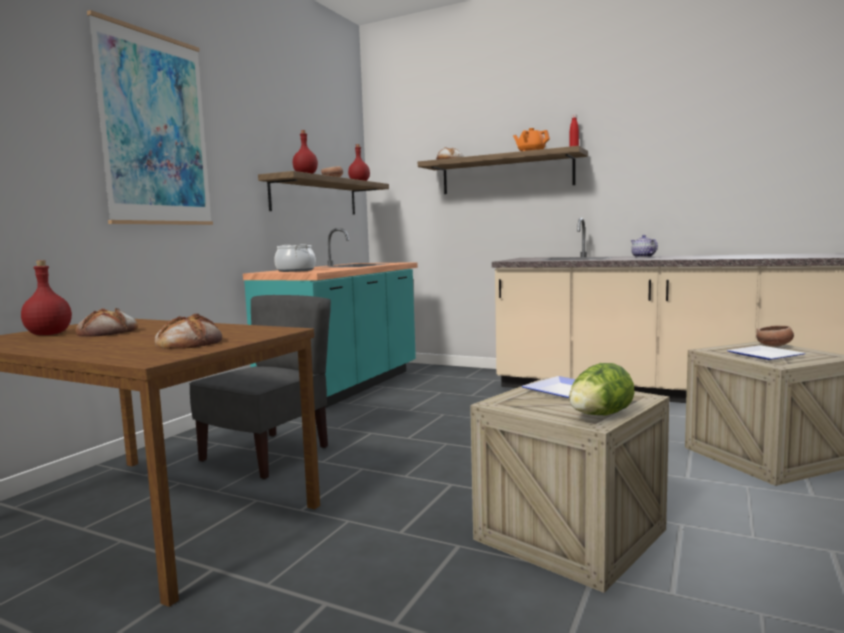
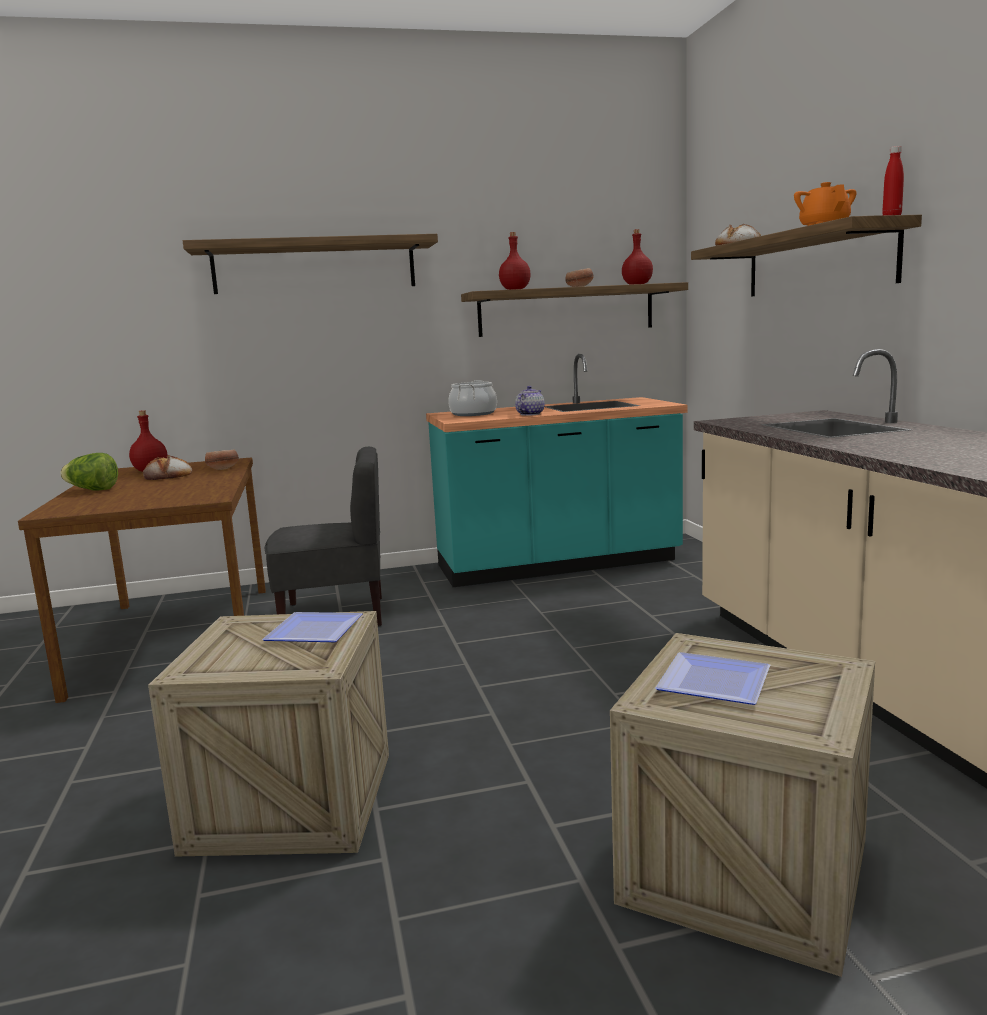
camera: 50 degrees right, 5 degrees up
(155, 130) = (315, 266): picture -> shelf
(189, 343) = (127, 500): bread -> none
(599, 416) = (213, 668): lettuce -> lettuce (92, 490)
(643, 257) = (934, 438): teapot -> teapot (529, 414)
(774, 346) = (828, 676): bowl -> bowl (222, 469)

